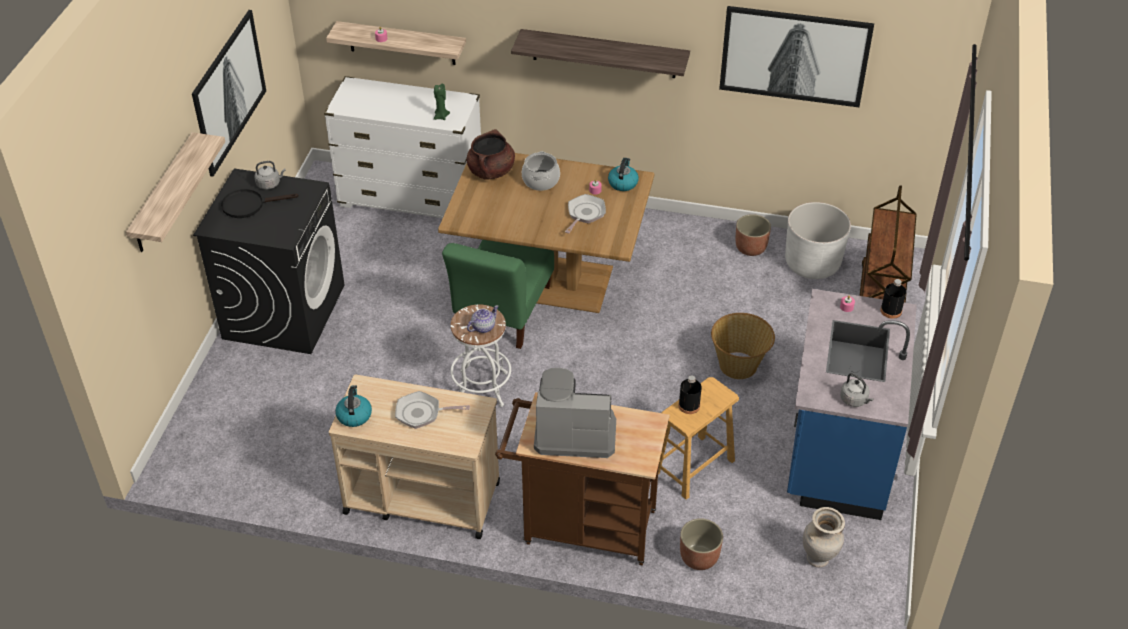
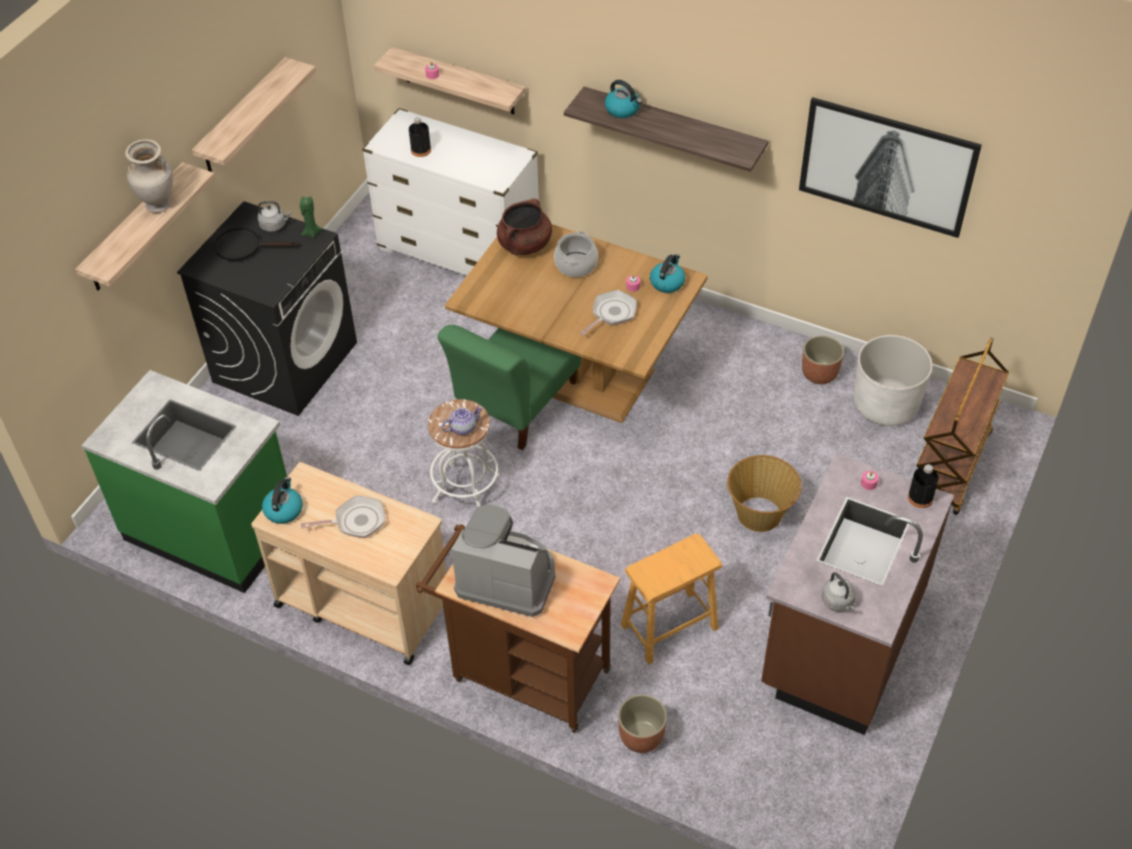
camera: 15 degrees right, 5 degrees up
(229, 92) = (243, 118): picture -> shelf
(263, 460) = (212, 528): none -> green counter
(422, 413) = (356, 521): frying pan -> frying pan turned 150 degrees clockwise
(441, 117) = (486, 172): green candle -> green candle (311, 233)
(561, 42) = (623, 109): none -> kettle
(689, 406) = (661, 564): black bottle -> black bottle (421, 150)
(818, 559) = (776, 768): beige vase -> beige vase (158, 206)
(837, 451) = (840, 641): blue counter -> brown counter

